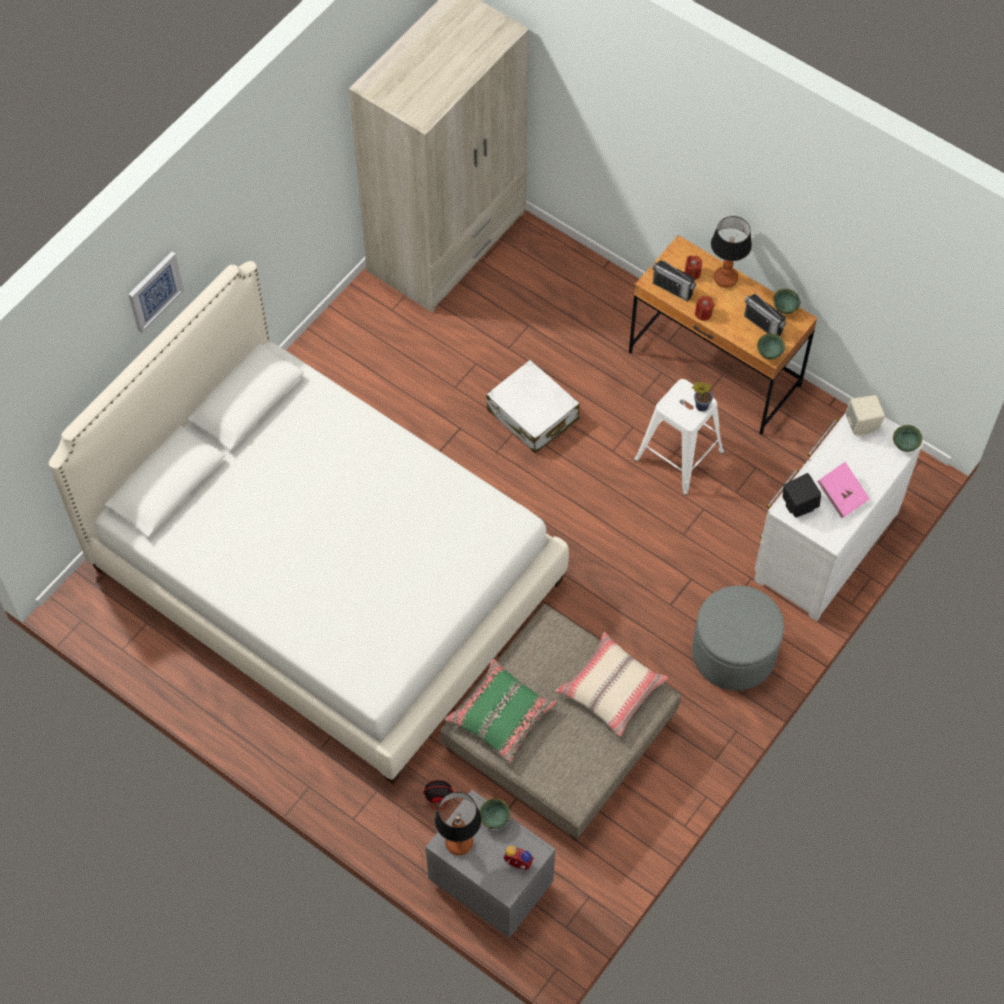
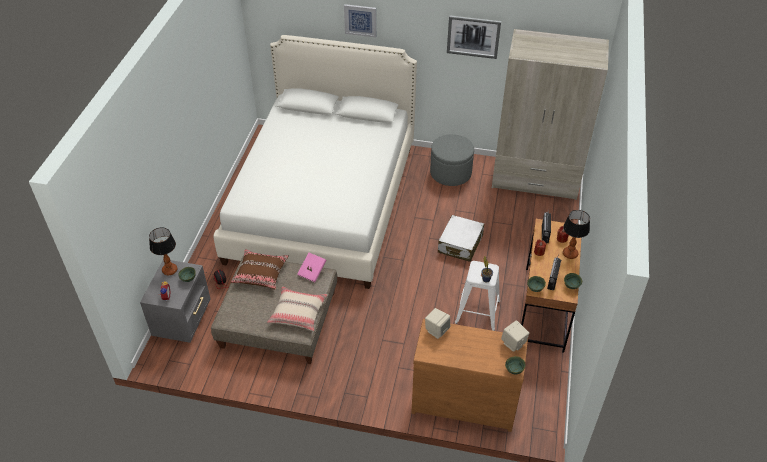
camera: 65 degrees right, 15 degrees down
(301, 151) = (473, 36): none -> picture
(501, 715) = (261, 273): green pillow -> brown pillow
(733, 653) = (368, 379): grey ottoman -> grey ottoman (450, 173)
(798, 505) = (437, 330): black speaker -> beige speaker
(822, 545) = (464, 399): white dresser -> brown dresser
(842, 495) = (456, 349): pink book -> pink book (312, 272)

